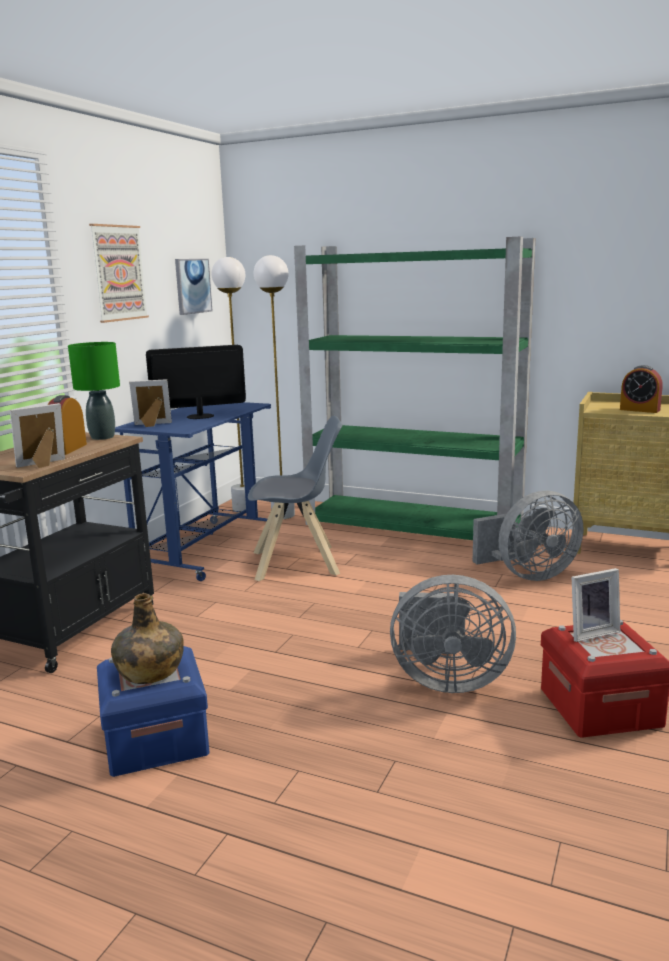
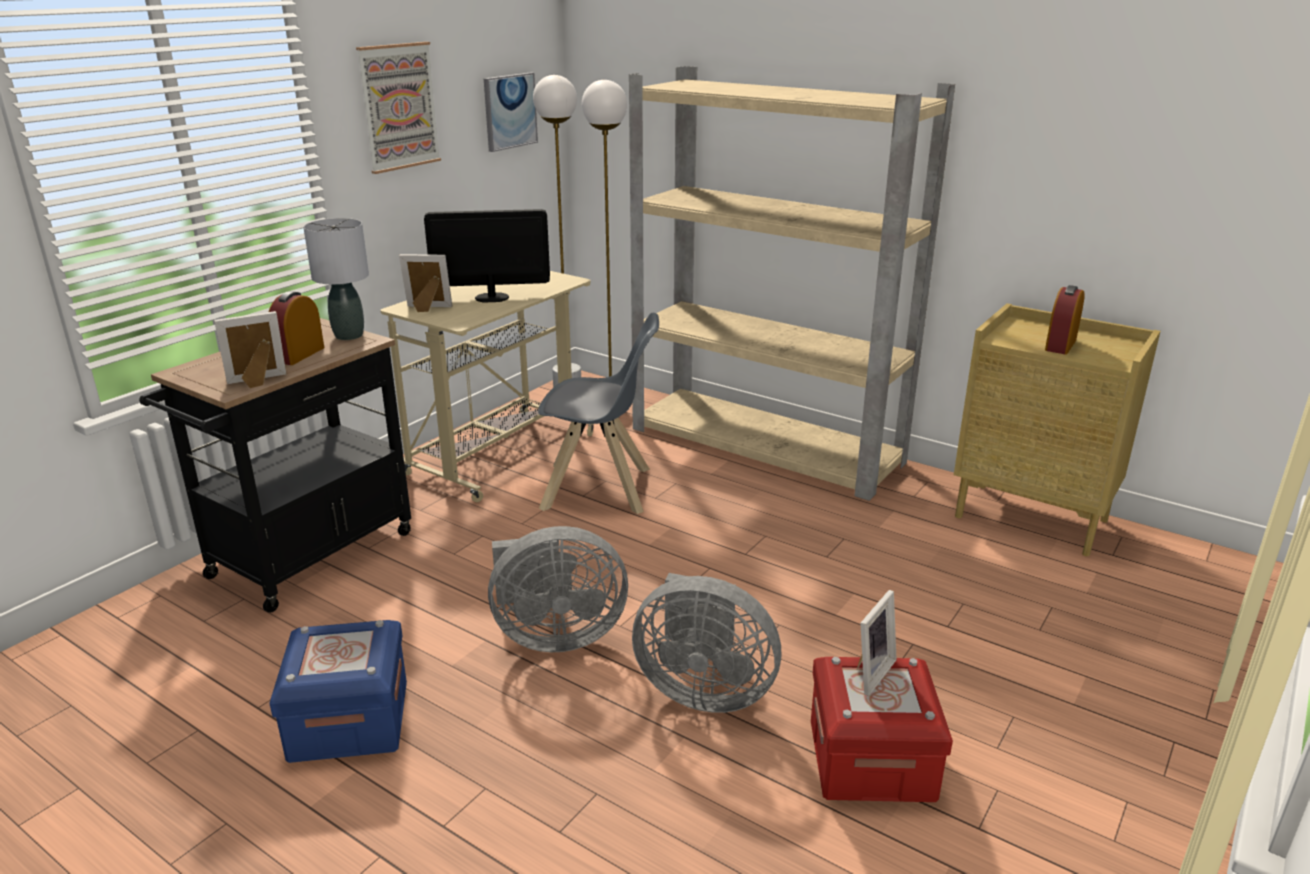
camera: 10 degrees right, 10 degrees up
(102, 437) = (349, 335): green table lamp -> grey table lamp
(149, 672) = (337, 653): green bottle -> none
(207, 549) = (502, 453): blue desk -> beige desk
(413, 525) = (765, 445): green bookcase -> beige bookcase
(529, 575) = (877, 544): grey fan -> grey fan (555, 636)
(590, 632) = (868, 672): picture frame -> picture frame turned 45 degrees counterclockwise
(639, 410) = (1060, 345): alarm clock -> alarm clock turned 75 degrees clockwise

